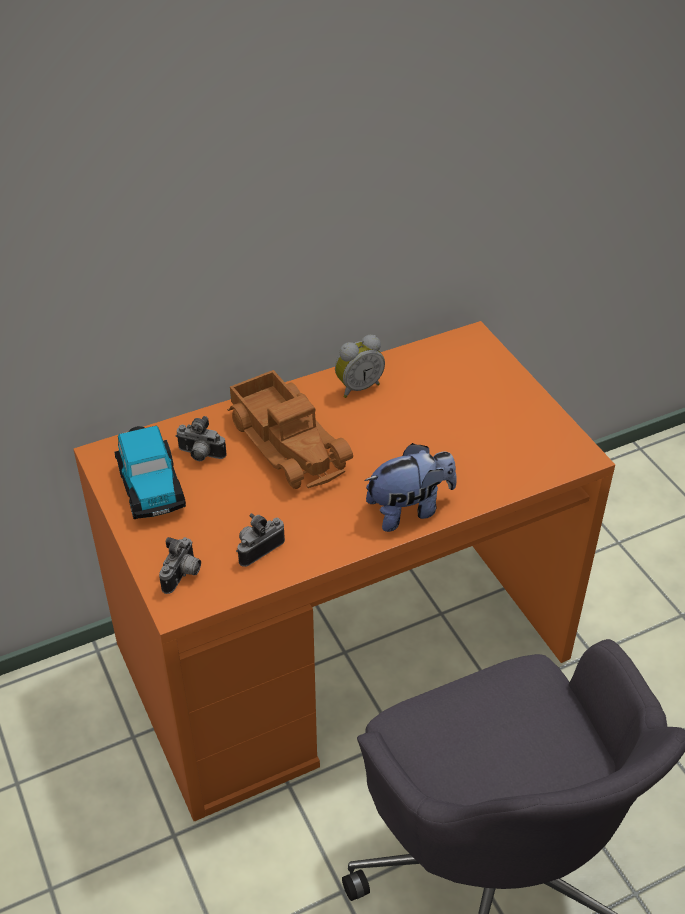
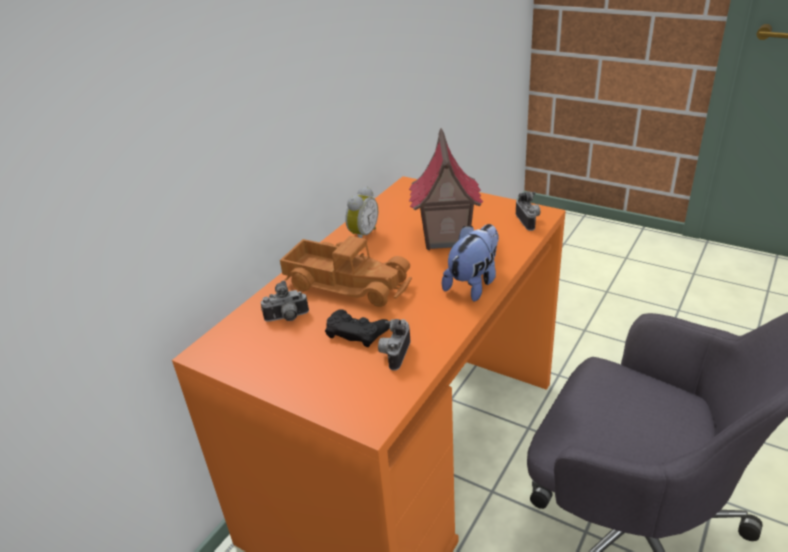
camera: 30 degrees left, 10 degrees down
(151, 487) = (267, 355): toy car -> none
(183, 576) = (354, 400): camera -> camera (529, 221)
(247, 505) = (356, 332): none -> black game controller
(439, 435) = (445, 238): none -> toy house

